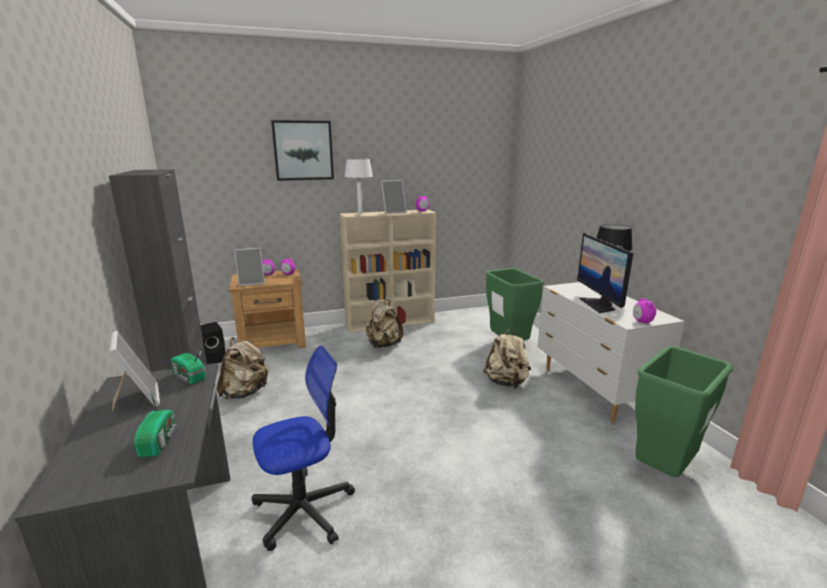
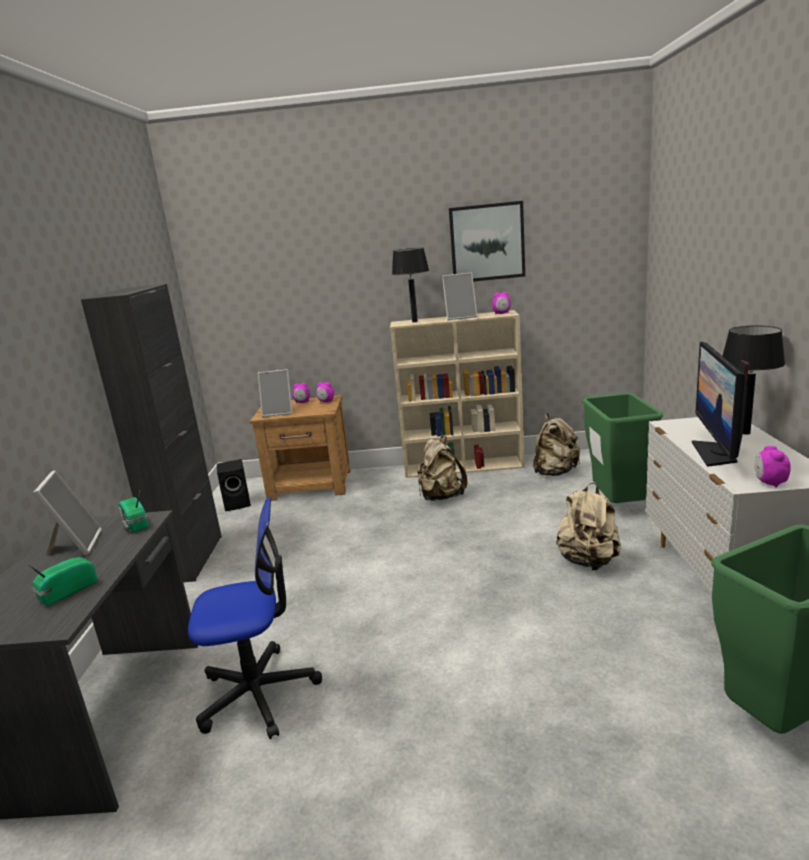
camera: 20 degrees right, 0 degrees up
(160, 441) = (66, 592): radio -> radio turned 150 degrees counterclockwise
(245, 392) = (254, 546): beige backpack -> beige backpack (555, 472)
(303, 150) = (341, 244): picture -> picture (487, 242)
(360, 214) = (415, 321): white table lamp -> black table lamp

